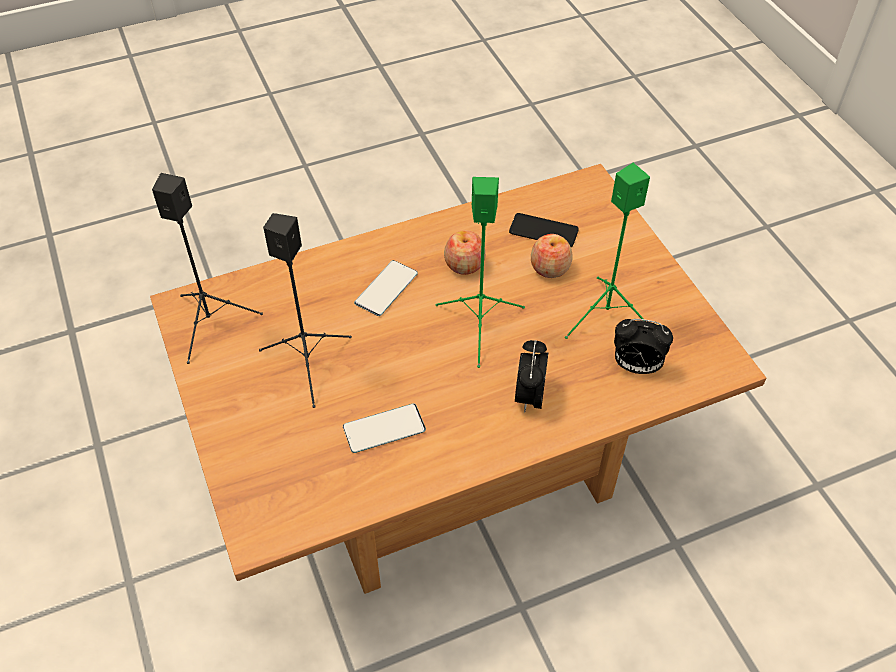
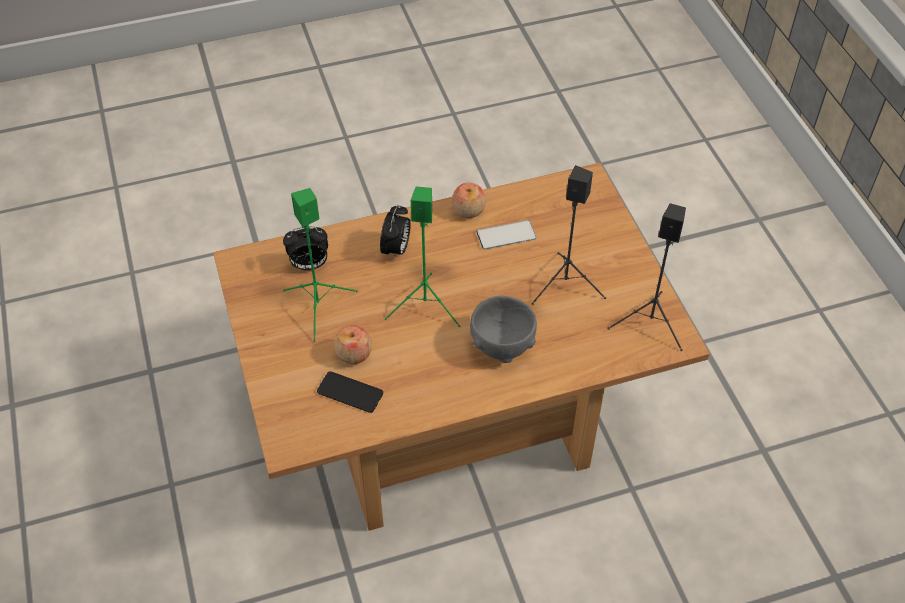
camera: 175 degrees left, 0 degrees up
(386, 288) = (501, 344): phone -> grey bowl
(464, 264) = (430, 362): apple -> apple (468, 210)
(635, 366) = (309, 265): alarm clock -> alarm clock turned 150 degrees clockwise

